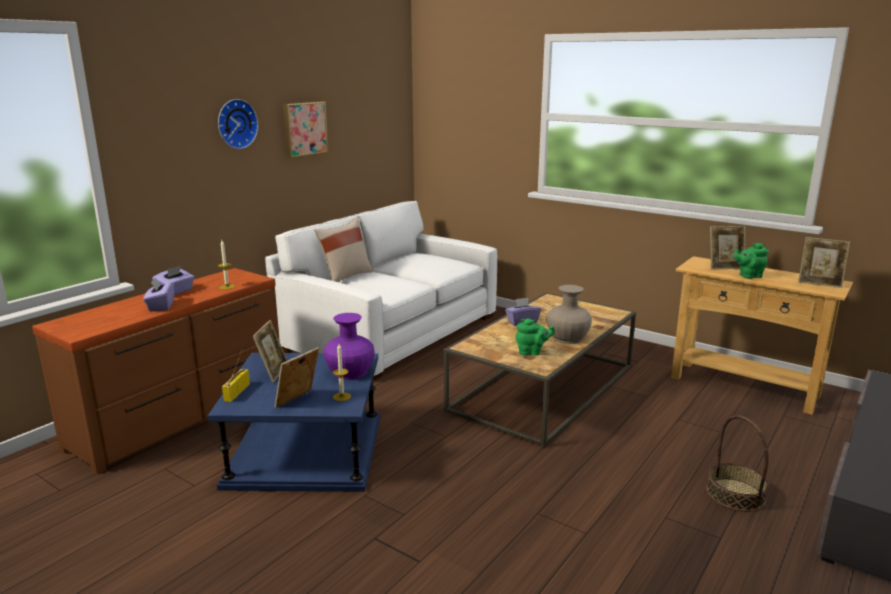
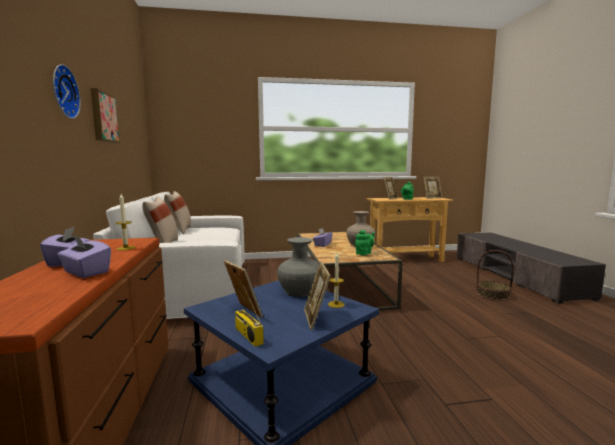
camera: 45 degrees left, 10 degrees down
(350, 372) = (300, 291): purple vase -> grey vase
(404, 256) = (179, 230): none -> beige pillow

